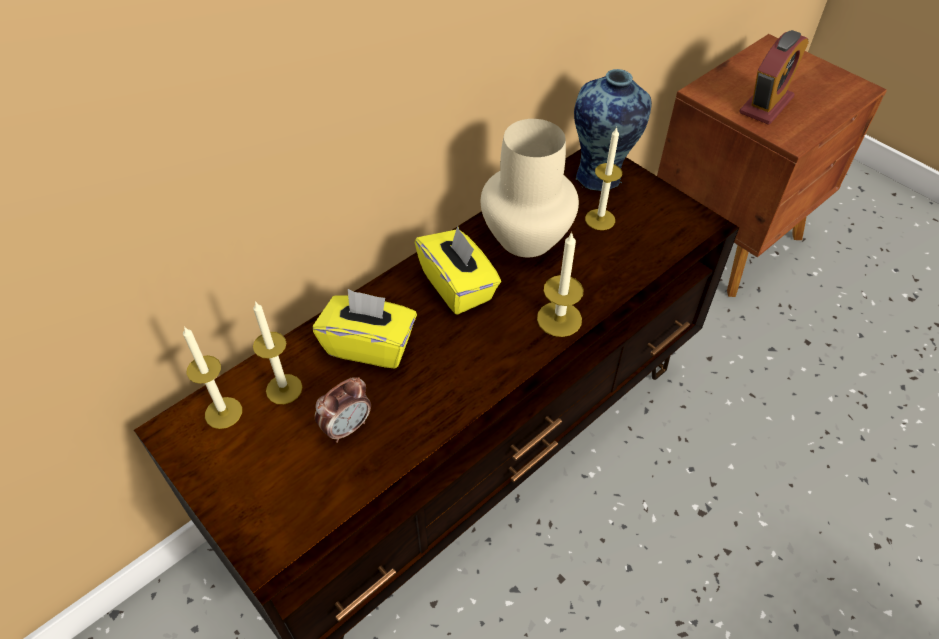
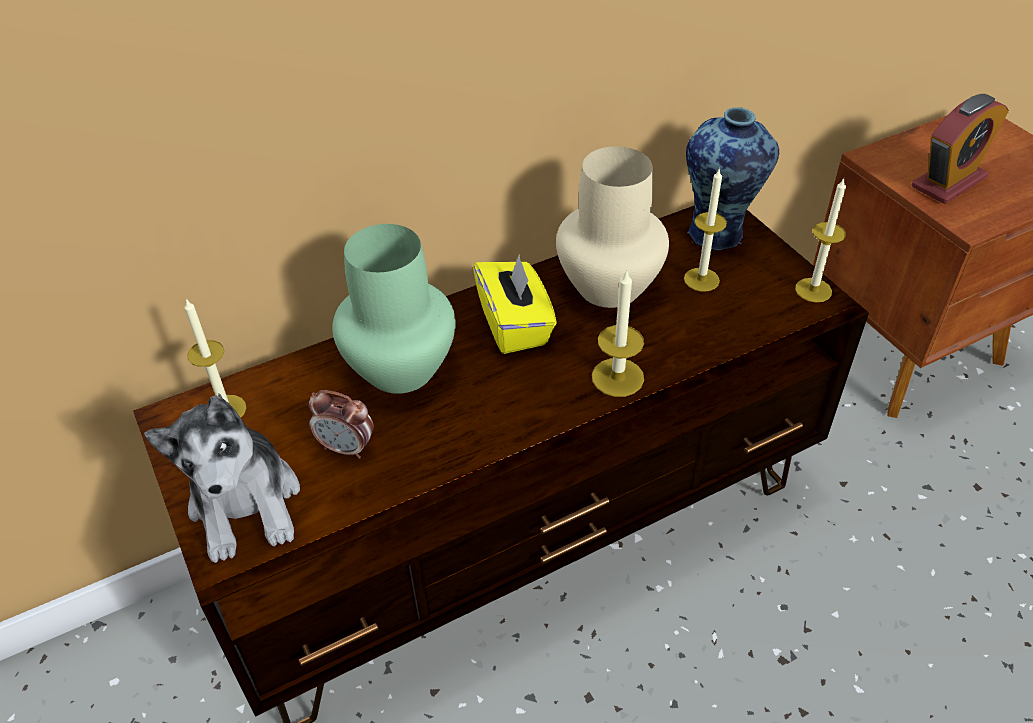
camera: 15 degrees right, 5 degrees down
(272, 498) = (246, 503): none -> plush toy
(284, 389) = (295, 398): candle -> candle (813, 290)
(347, 427) = (347, 448): alarm clock -> alarm clock turned 45 degrees clockwise
(370, 345) = (399, 369): yellow tissue box -> green vase

